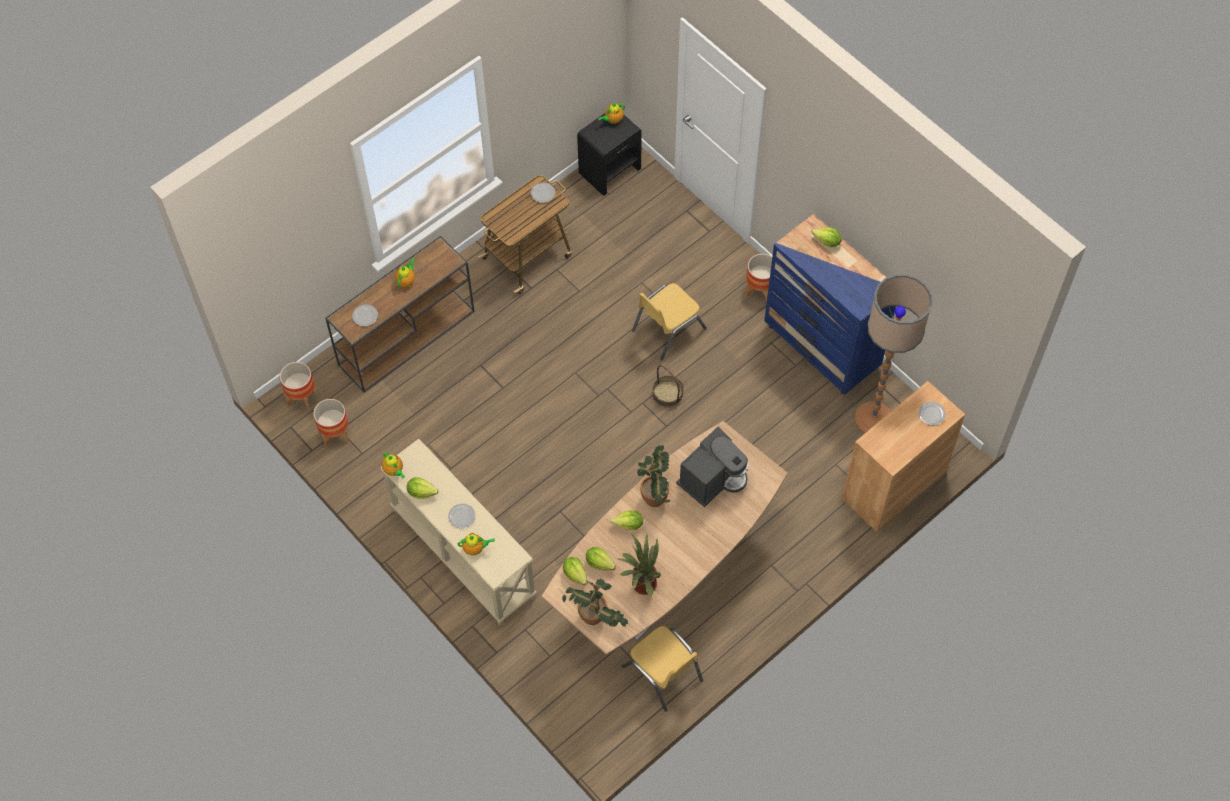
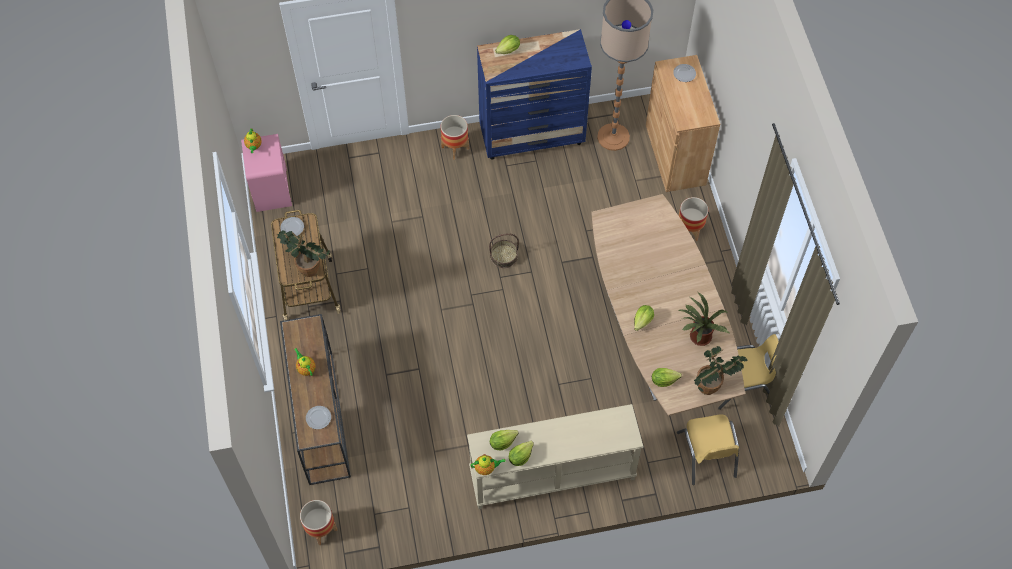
camera: 60 degrees left, 0 degrees up
(335, 434) = (375, 519): planter -> planter (689, 230)
(462, 517) = (562, 437): plate -> none
(475, 548) = (598, 441): teapot -> none
(599, 562) = (663, 358): lettuce -> lettuce (502, 442)
(610, 170) = (271, 189): black nightstand -> pink nightstand
(656, 493) = (627, 288): potted plant -> potted plant (307, 266)
(668, 329) = (446, 226): yellow chair -> yellow chair (706, 455)
(712, 479) = (637, 244): coffee machine -> none

